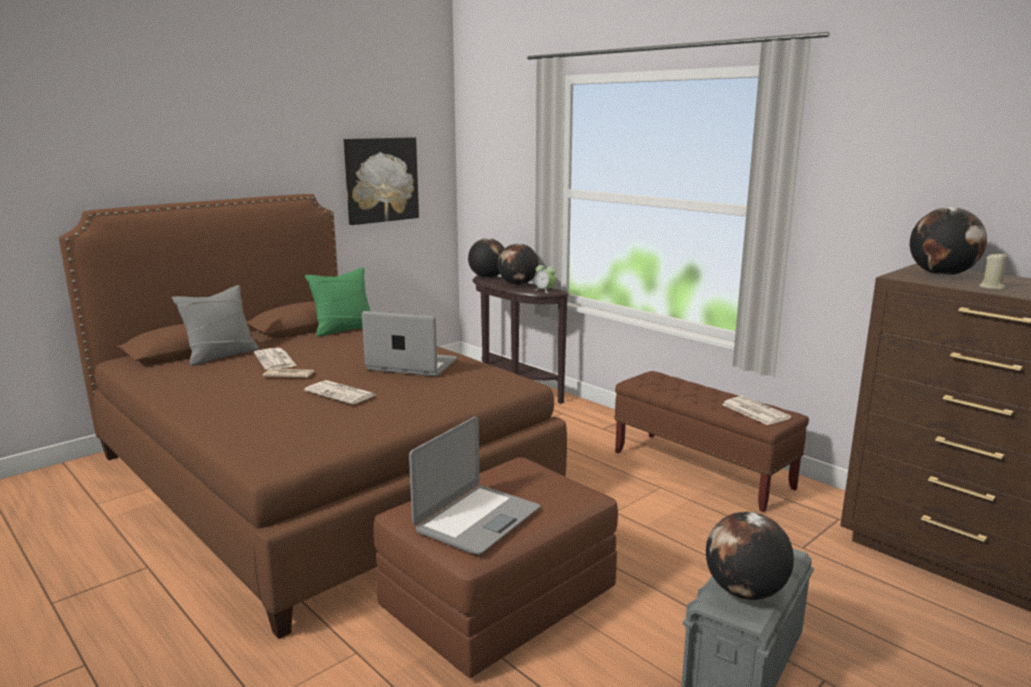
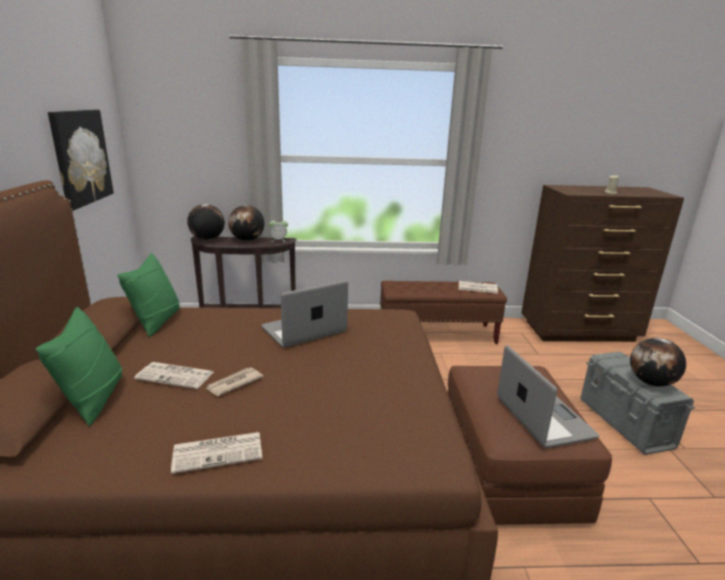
camera: 50 degrees left, 5 degrees up
(221, 355) = (93, 398): grey pillow -> green pillow
(341, 393) = (326, 376): newspaper -> newspaper (219, 452)
(941, 275) = (575, 189): globe -> none

